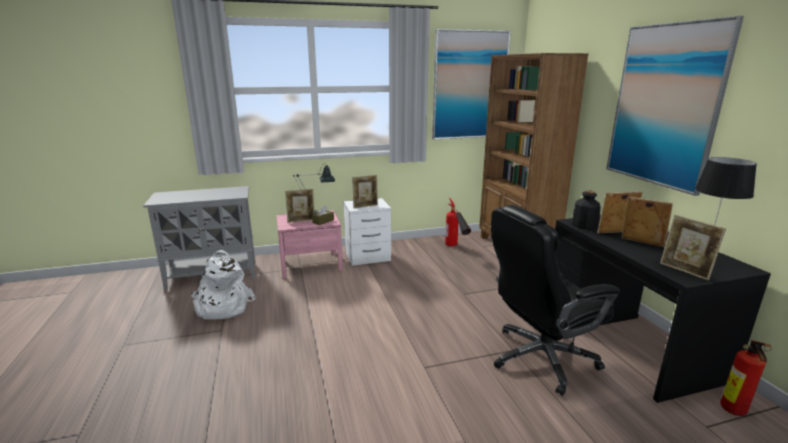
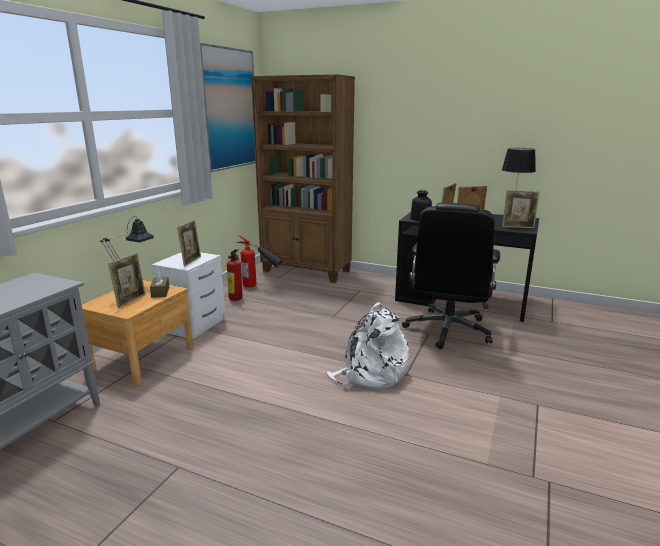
camera: 50 degrees left, 0 degrees up
(222, 307) = (122, 451): white backpack -> white backpack (370, 374)
(311, 264) = (143, 358): pink nightstand -> brown nightstand
(664, 106) = (439, 118): picture -> none
(734, 411) = (547, 309): fire extinguisher -> fire extinguisher (236, 299)

